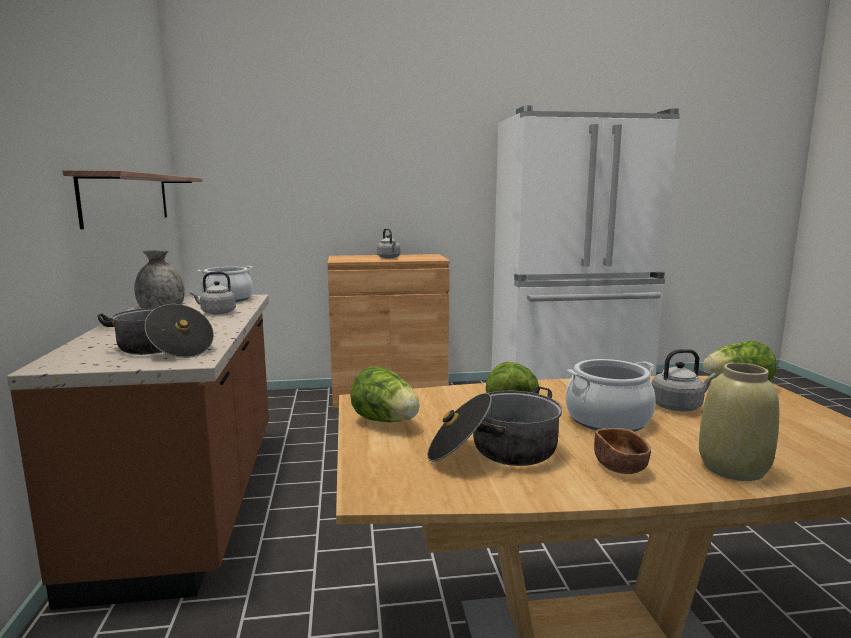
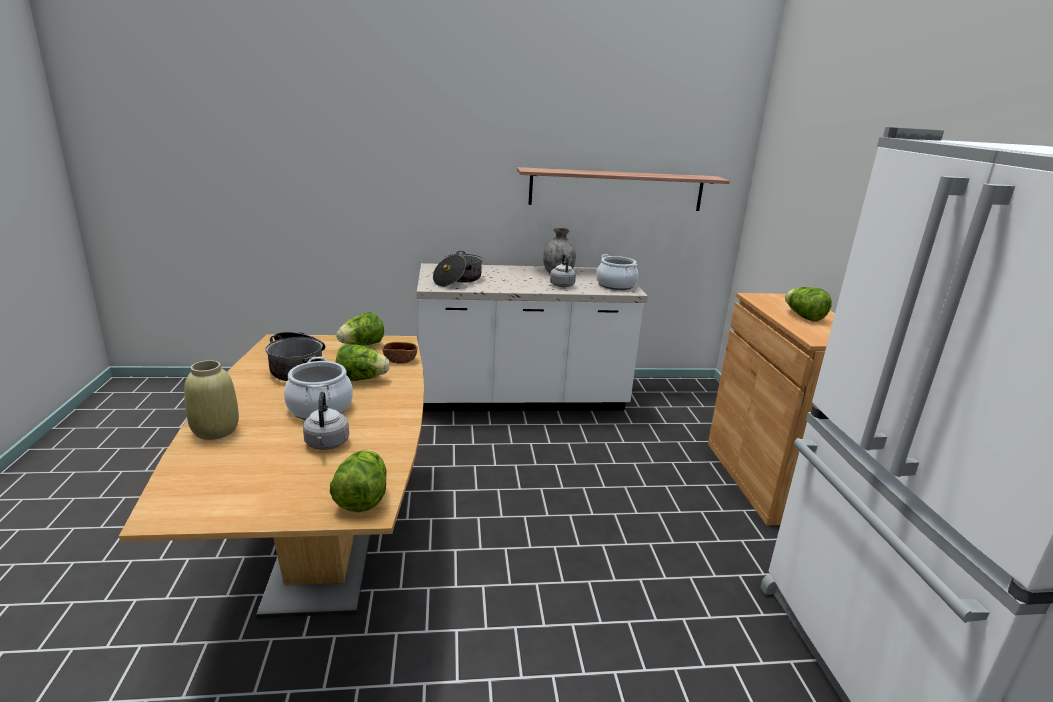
camera: 90 degrees right, 10 degrees up
(191, 500) = (521, 398): brown counter -> white counter
(389, 258) = (803, 317): grey kettle -> lettuce
(620, 466) = (252, 397): brown bowl -> brown bowl (400, 360)

